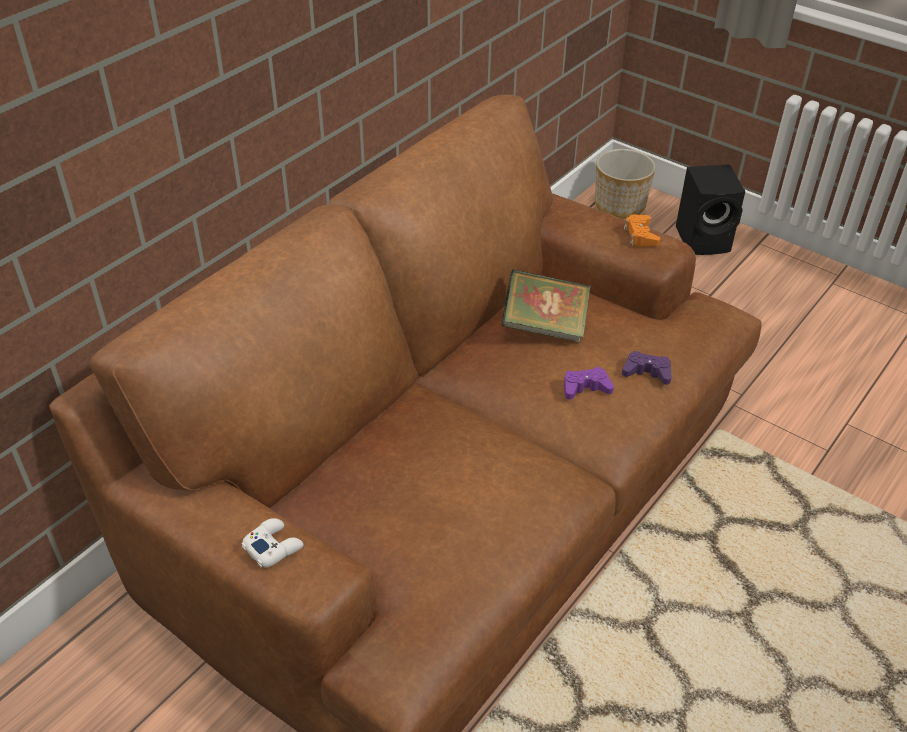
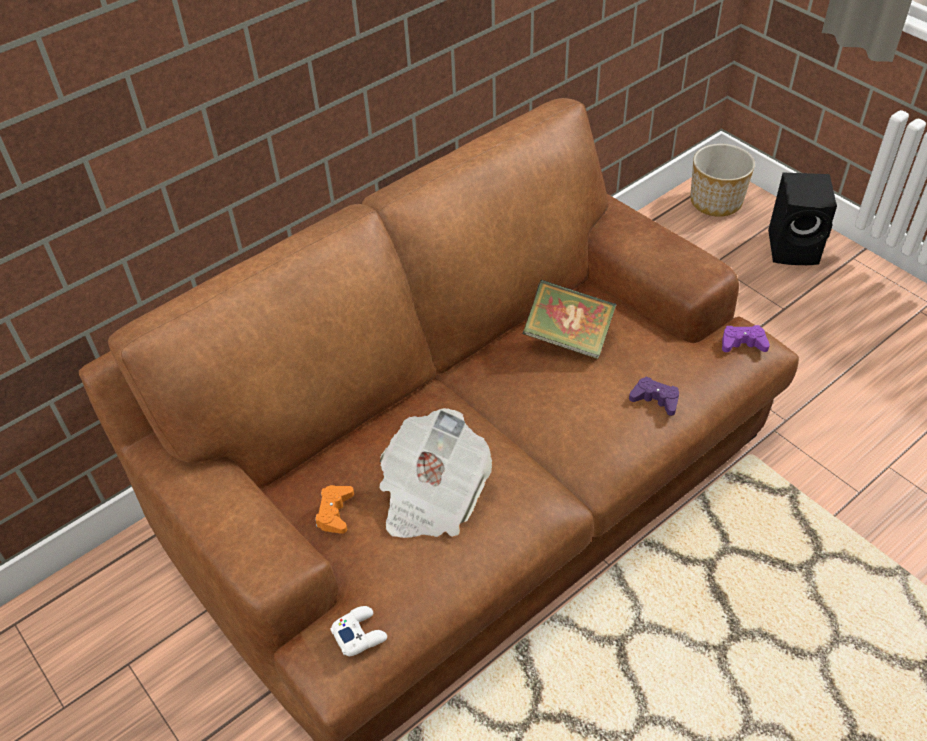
camera: 15 degrees right, 5 degrees up
(273, 546) = (247, 528): white game controller -> white game controller (359, 634)
(453, 491) = (431, 495): none -> newspaper
(585, 388) = (589, 408): purple game controller -> purple game controller (742, 343)
(640, 235) = (686, 254): orange game controller -> orange game controller (335, 512)

